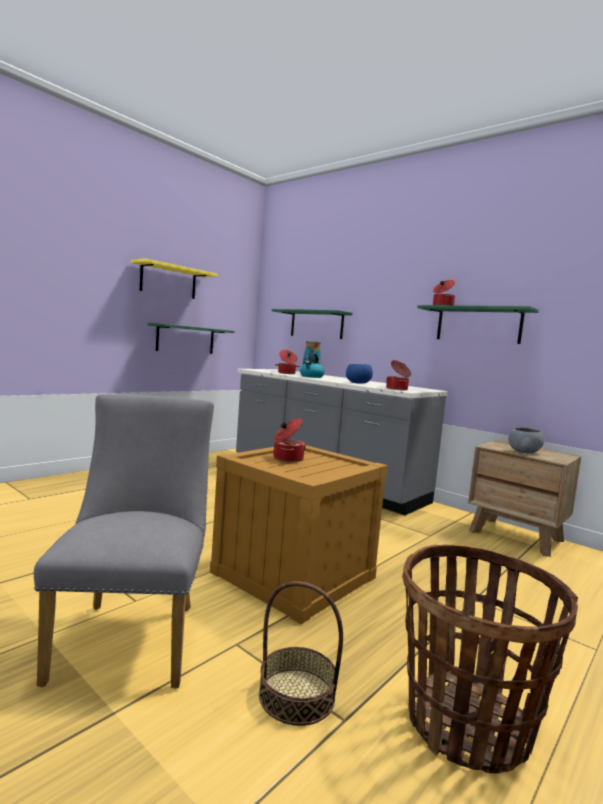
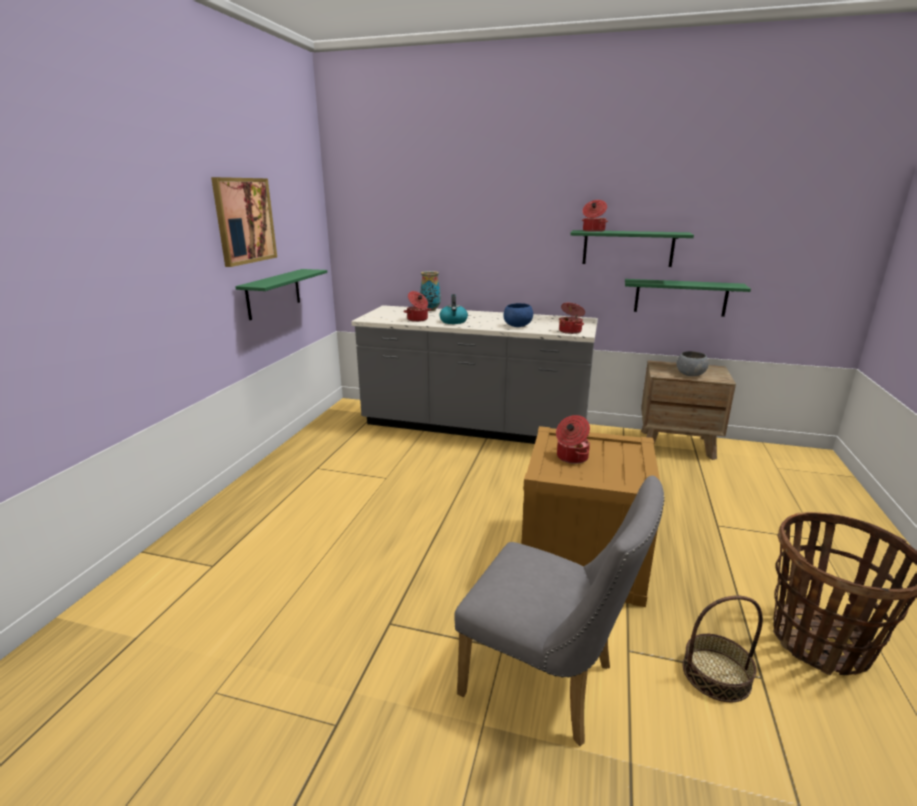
camera: 25 degrees left, 15 degrees up
(132, 635) = (548, 684): grey chair -> grey chair turned 150 degrees clockwise
(168, 281) = (244, 220): yellow shelf -> picture
(316, 324) = (425, 249): green shelf -> green shelf (680, 297)

